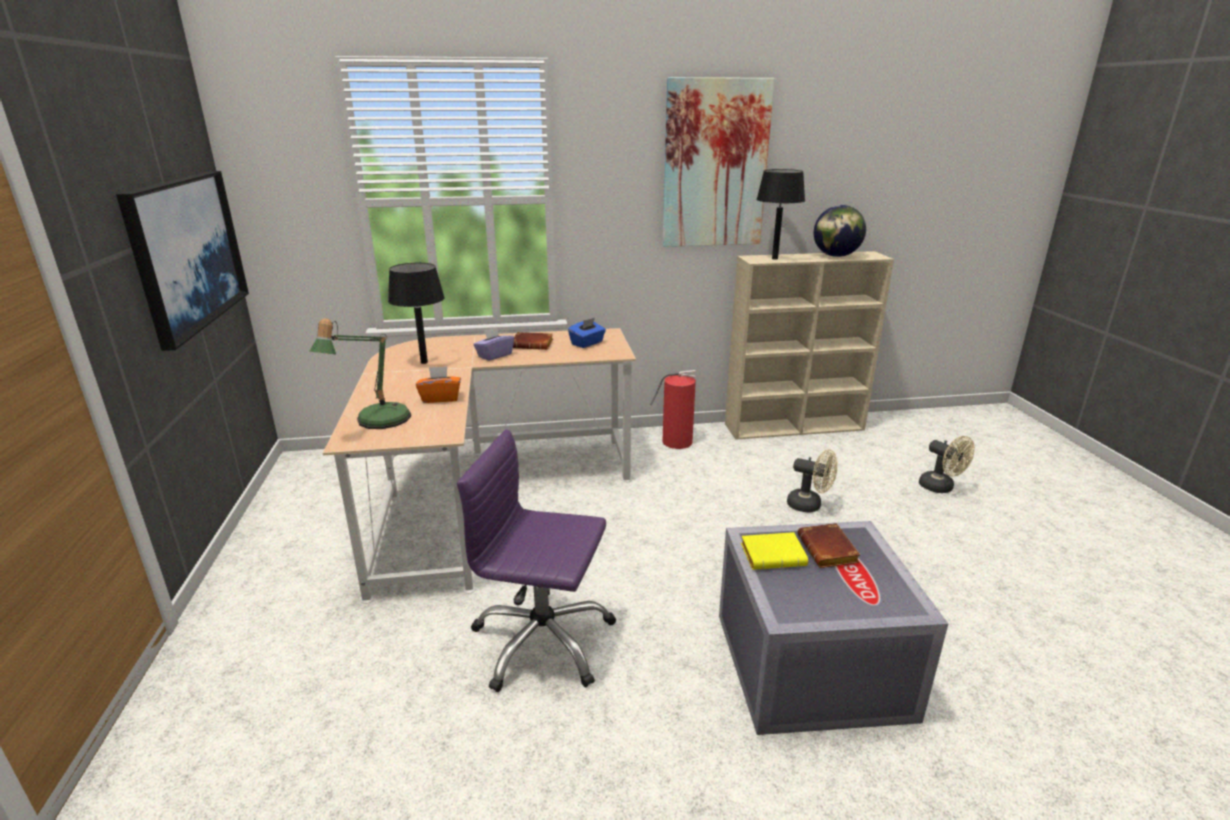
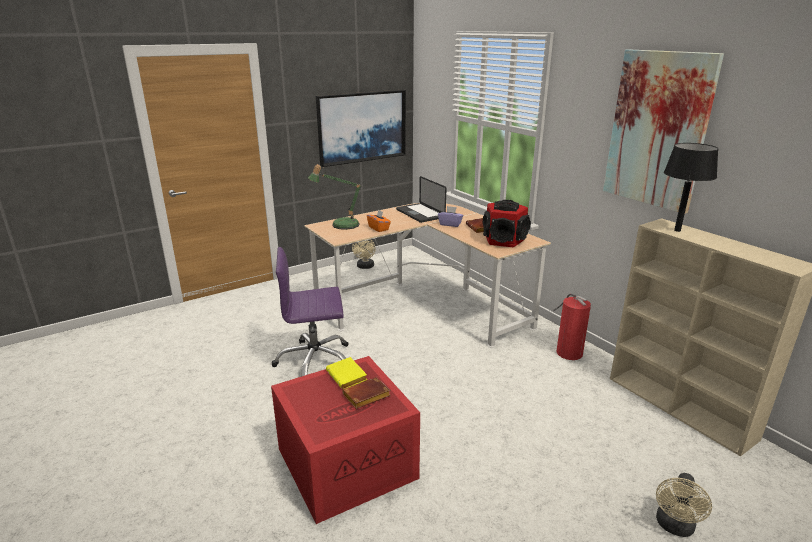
camera: 65 degrees right, 0 degrees up
(424, 362) = (420, 213): black table lamp -> laptop
(542, 641) = (315, 361): purple office chair -> purple office chair turned 90 degrees counterclockwise
(587, 343) = (504, 240): blue tissue box -> speaker
(807, 663) = (347, 461): grey storage box -> red storage box
(809, 505) = (543, 437): beige fan -> beige fan (365, 267)
(836, 256) = (747, 251): globe -> none

